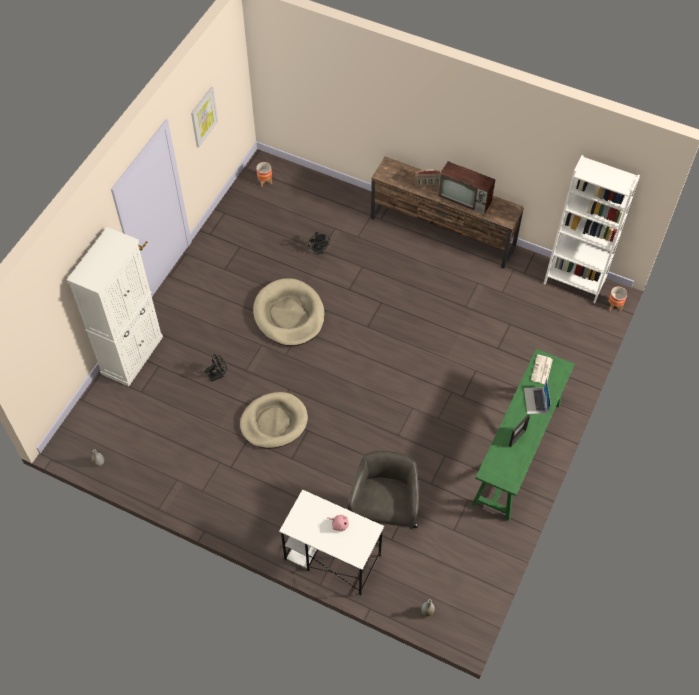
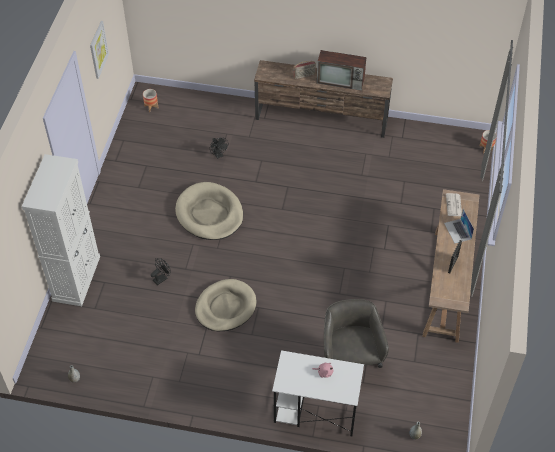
camera: 15 degrees left, 5 degrees down
(517, 453) = (446, 285): green console table -> brown console table
(574, 282) = (446, 136): white bookcase -> none

